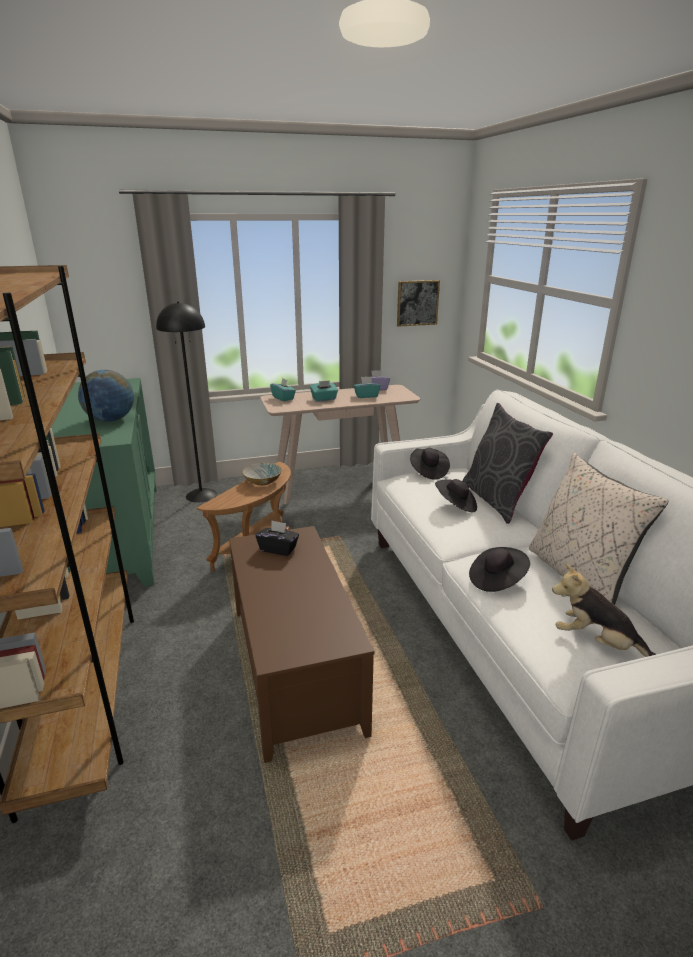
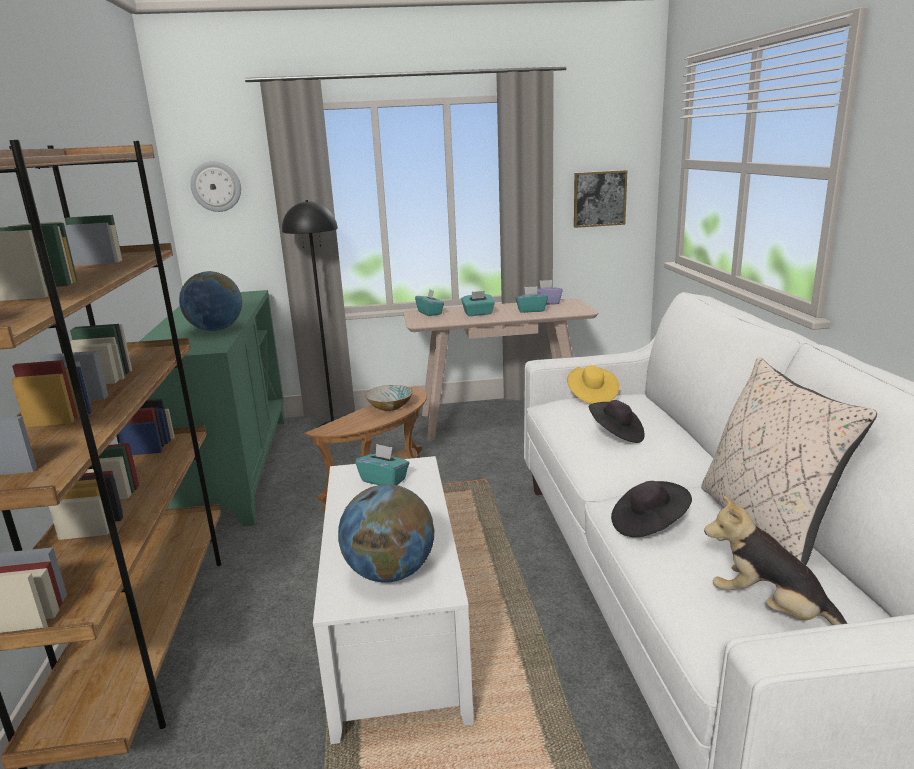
camera: 10 degrees right, 5 degrees down
(91, 286) = (216, 186): none -> wall clock
(278, 549) = (384, 480): black tissue box -> turquoise tissue box
(295, 667) = (397, 630): brown coffee table -> white coffee table
(306, 629) = (390, 573): none -> globe
(428, 472) = (591, 396): black hat -> yellow hat
(497, 500) = (674, 430): grey pillow -> none

